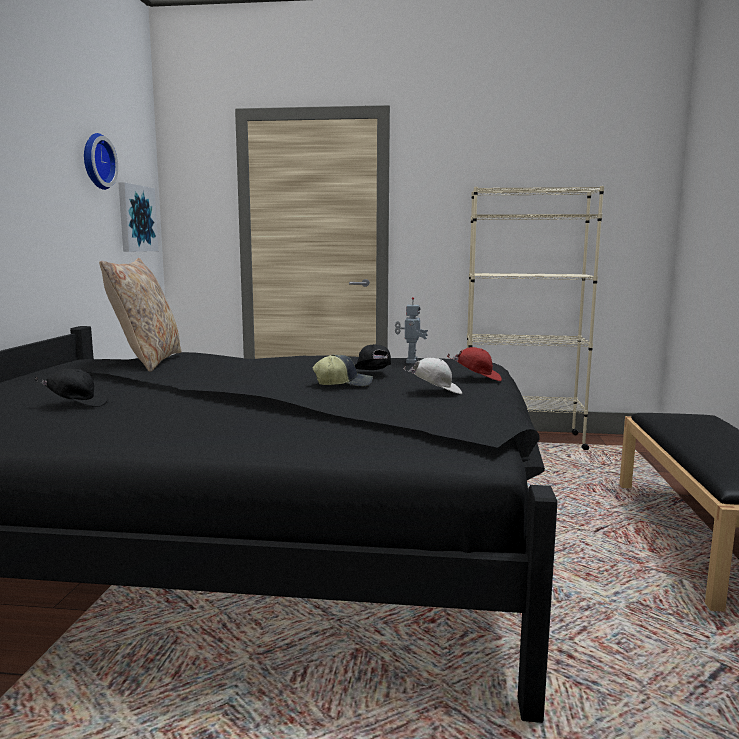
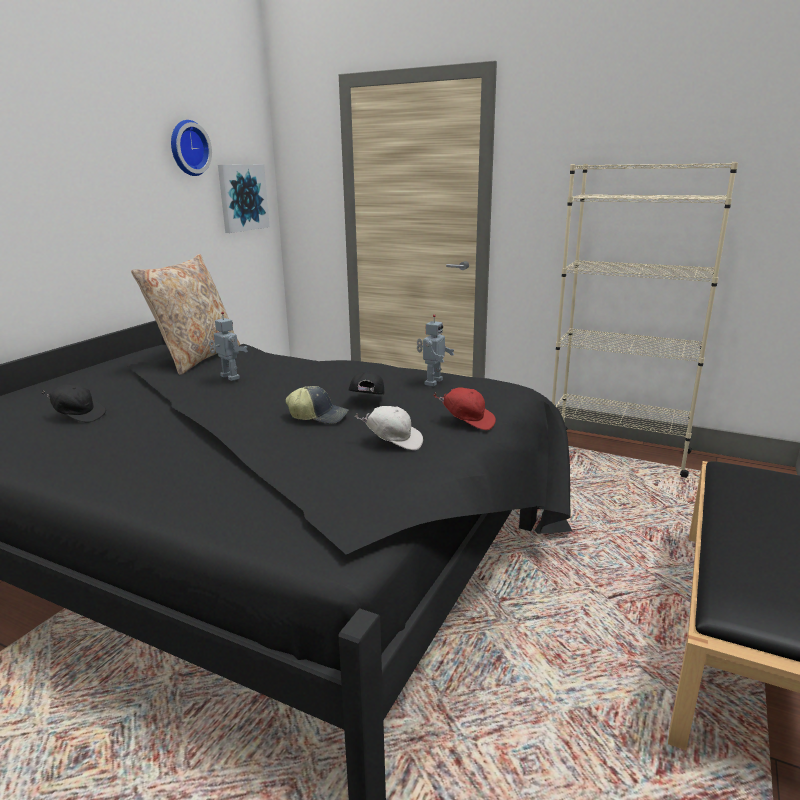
camera: 20 degrees right, 10 degrees up
(209, 369) = (229, 377): none -> toy robot

